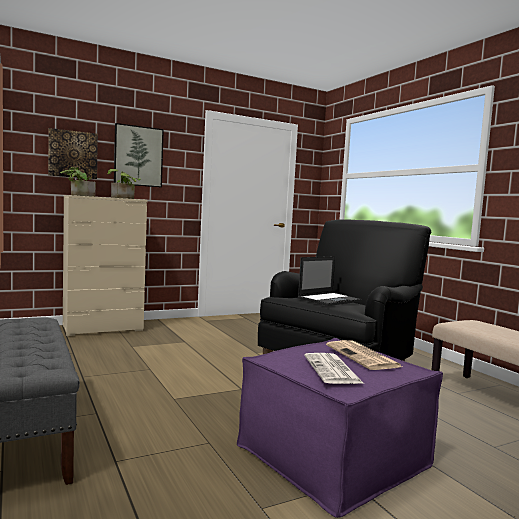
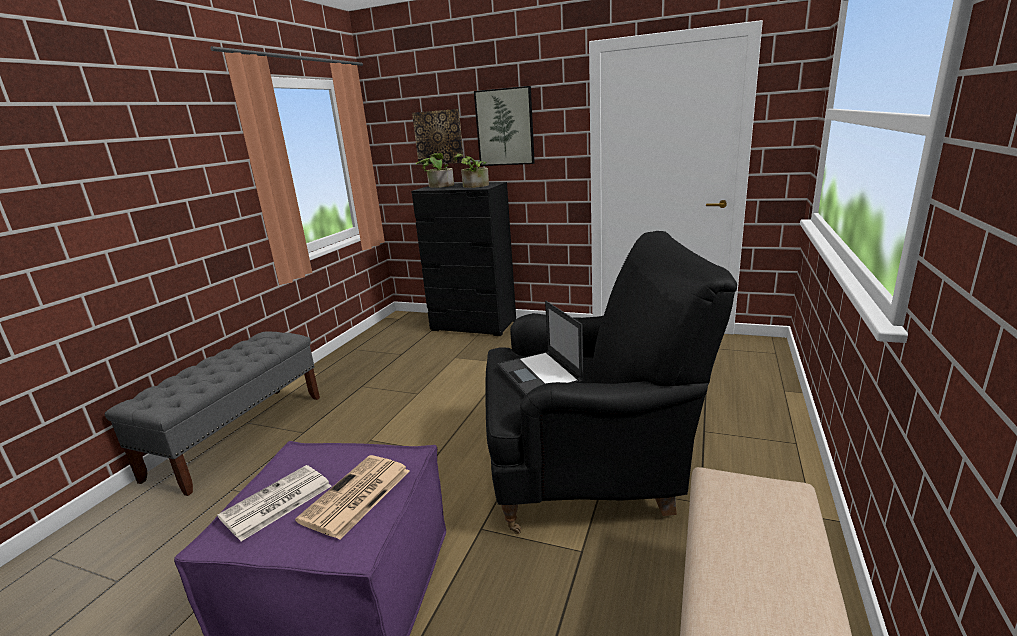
camera: 50 degrees right, 15 degrees up
(103, 328) = (474, 325): beige dresser -> black dresser
(330, 299) = (540, 374): laptop -> laptop turned 60 degrees clockwise

